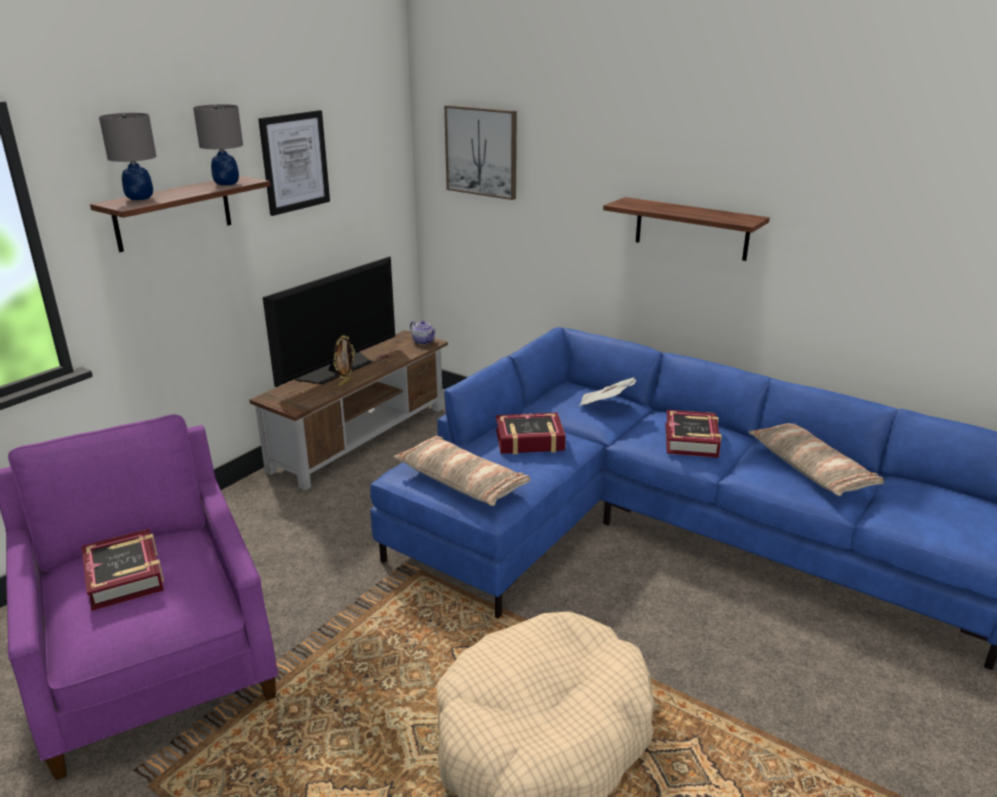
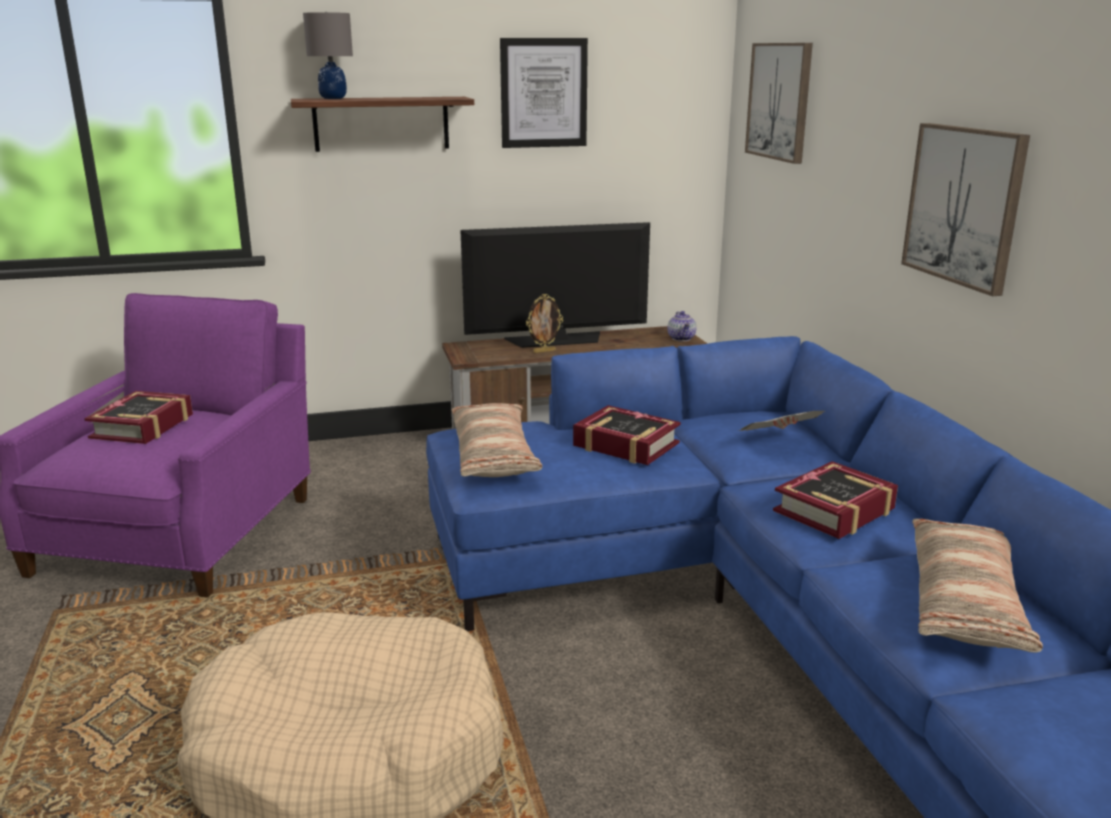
camera: 40 degrees right, 5 degrees down
(226, 184) = (429, 98): grey table lamp -> none
(691, 229) = (964, 205): shelf -> picture

